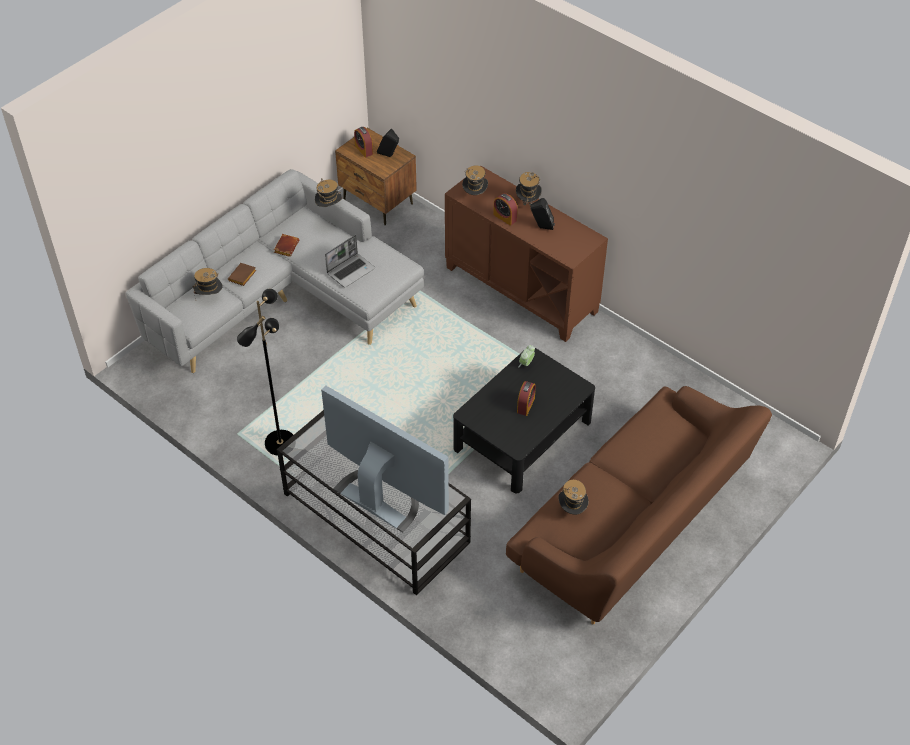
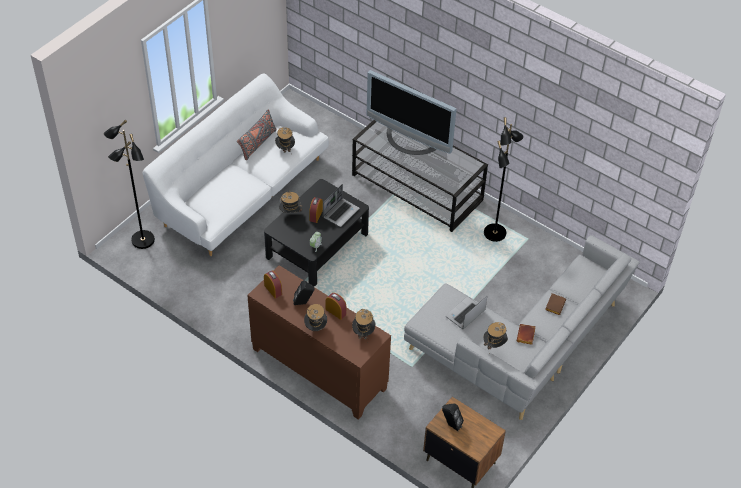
camera: 175 degrees right, 0 degrees up
(209, 296) = (576, 286): hat -> hat (290, 213)
(364, 150) = (477, 431): alarm clock -> alarm clock (273, 290)
(492, 408) = (341, 212): none -> laptop
(614, 521) = (257, 143): none -> grey pillow
(633, 521) = (241, 190): brown sofa -> white sofa
(759, 449) = (142, 240): none -> black floor lamp

